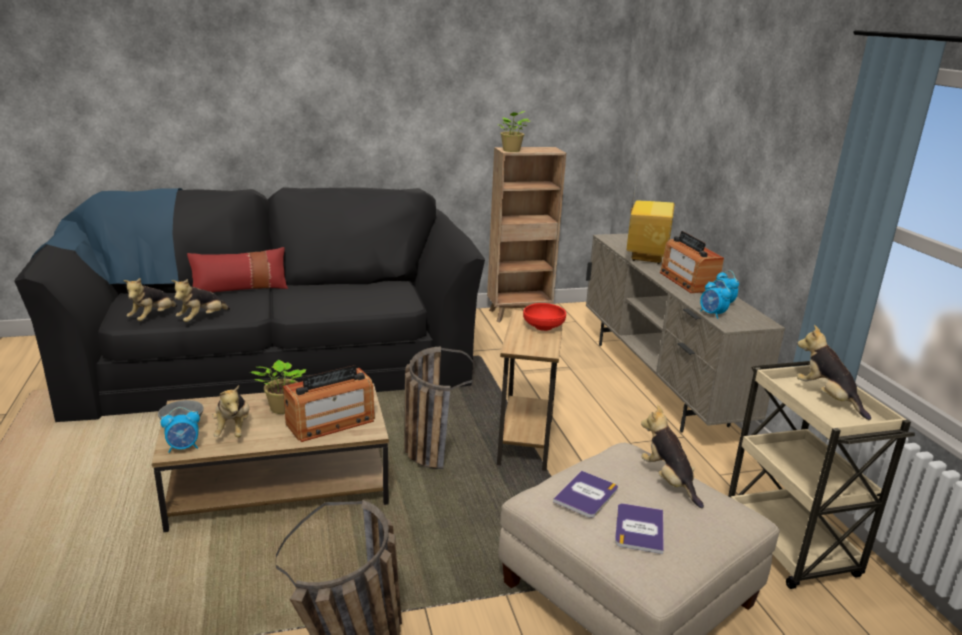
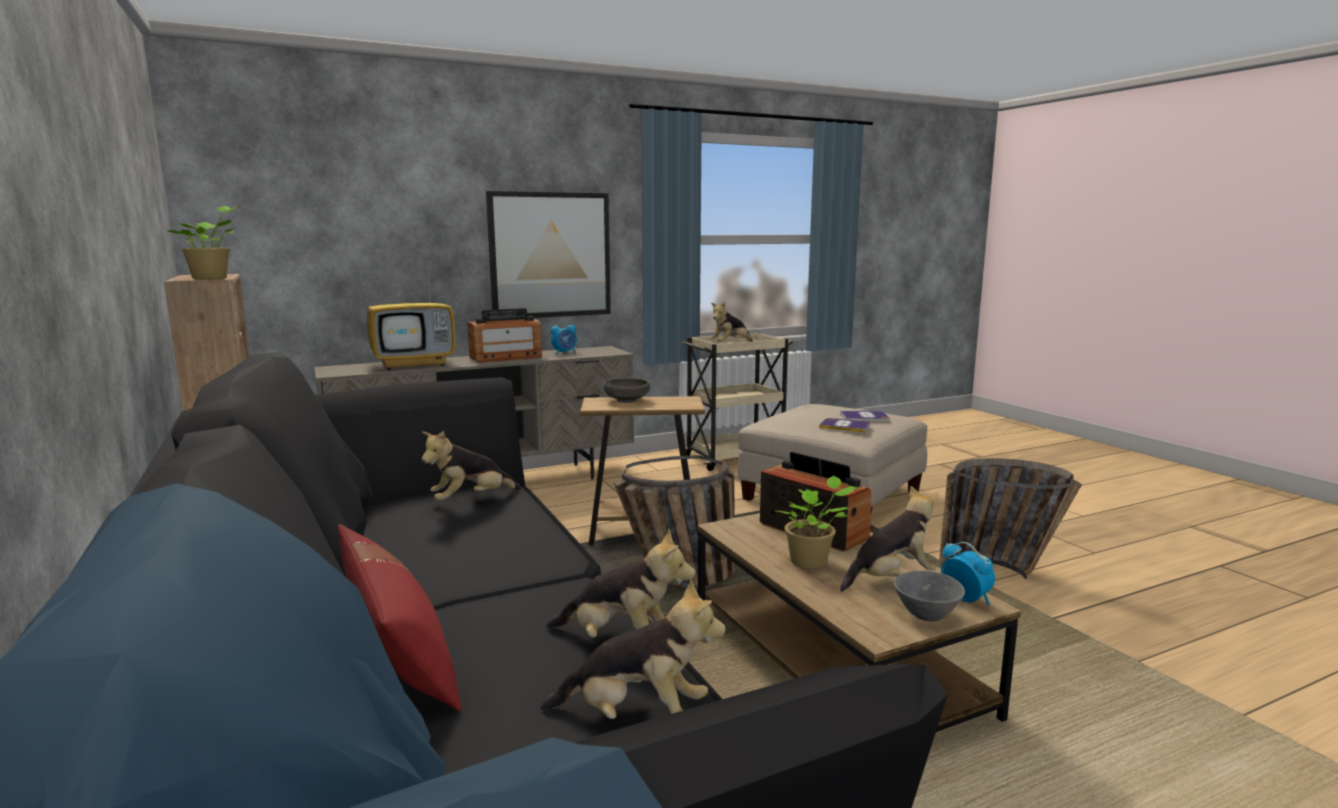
camera: 100 degrees left, 10 degrees down
(543, 327) = (626, 400): red bowl -> grey bowl
(645, 255) = (415, 364): television -> television turned 150 degrees clockwise
(668, 481) = (796, 414): plush toy -> plush toy (471, 500)
(712, 314) = (594, 354): alarm clock -> none
(769, 202) = (550, 255): none -> picture

